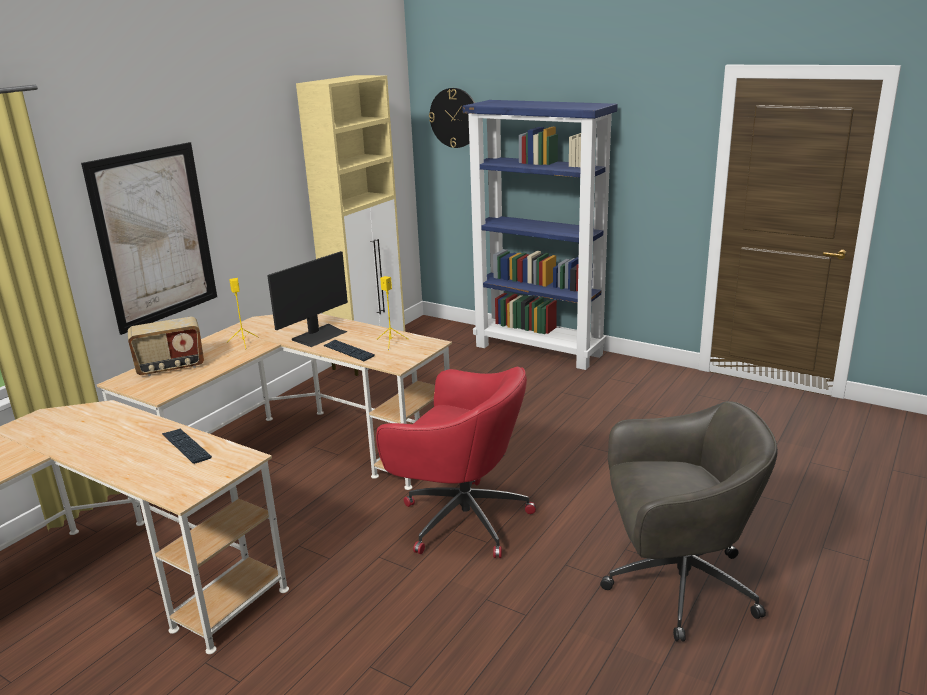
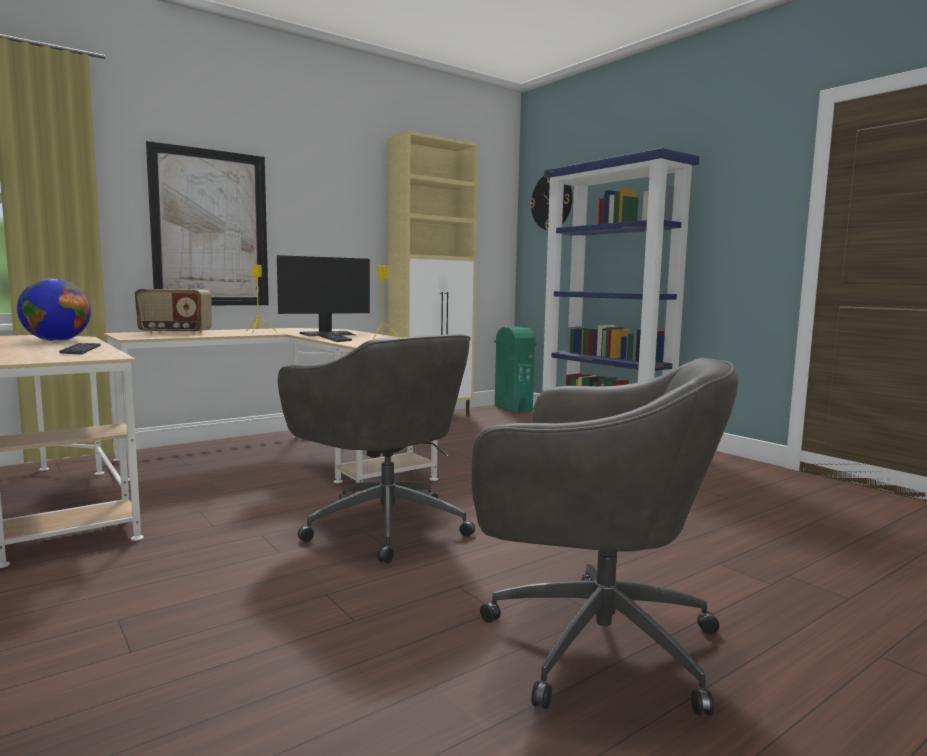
camera: 20 degrees right, 15 degrees down
(106, 425) = (57, 340): none -> globe
(433, 326) = (513, 409): none -> green trash can
(461, 519) = (383, 525): red office chair -> grey office chair

